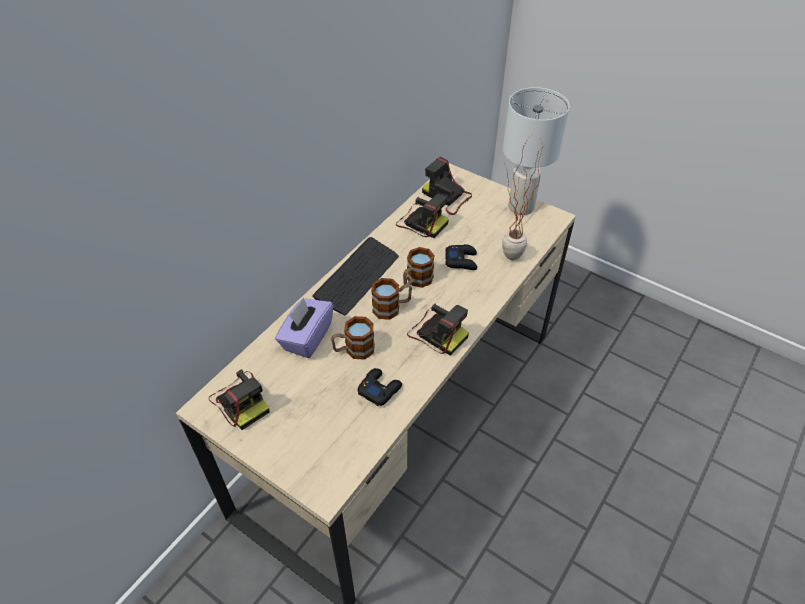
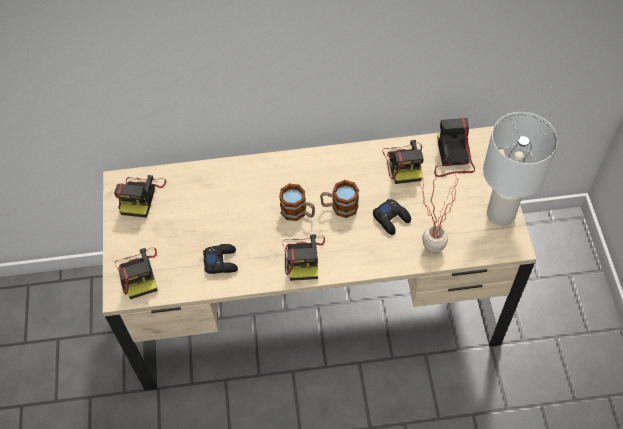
camera: 50 degrees right, 10 degrees up
(307, 338) = (222, 187): purple tissue box -> none
(320, 460) = (139, 273): none -> camera
(354, 350) = (239, 221): mug -> none
(357, 277) = (305, 169): keyboard -> none

